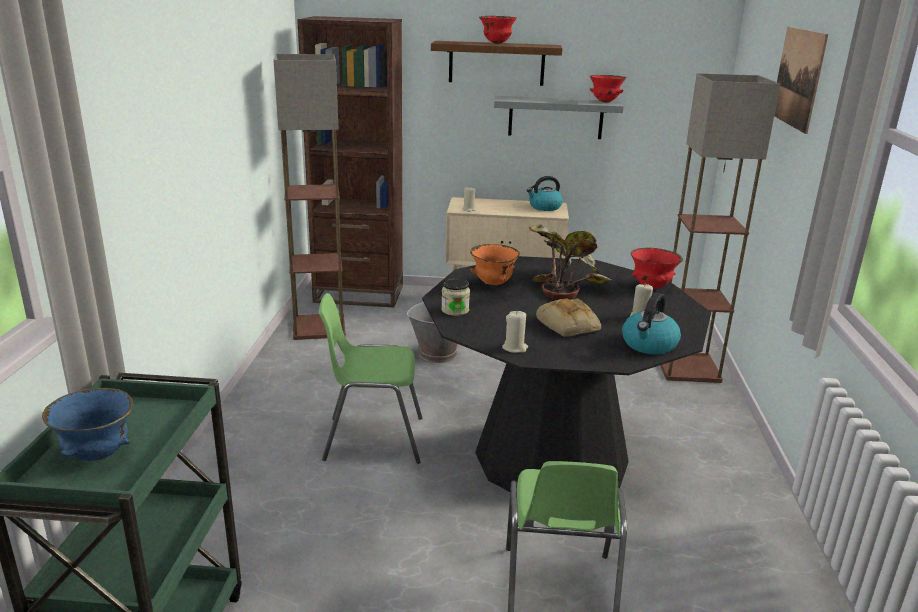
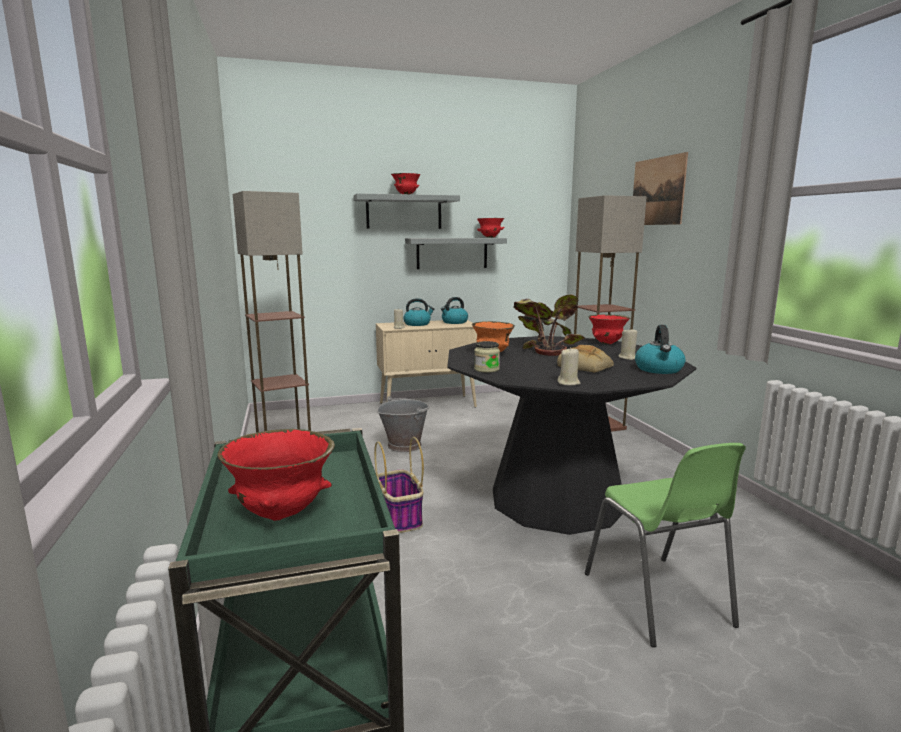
camera: 20 degrees left, 10 degrees down
(97, 456) = (281, 514): blue bowl -> red bowl
(359, 294) = (303, 416): brown bookcase -> none
(373, 439) = (399, 516): green chair -> basket
(496, 63) = (404, 212): brown shelf -> grey shelf
(497, 205) = (417, 324): none -> kettle

